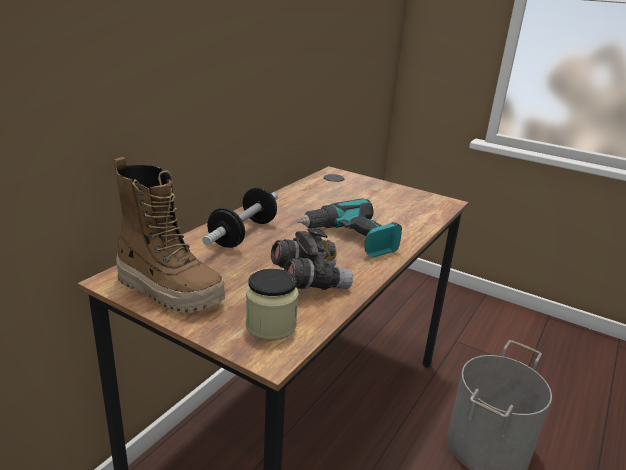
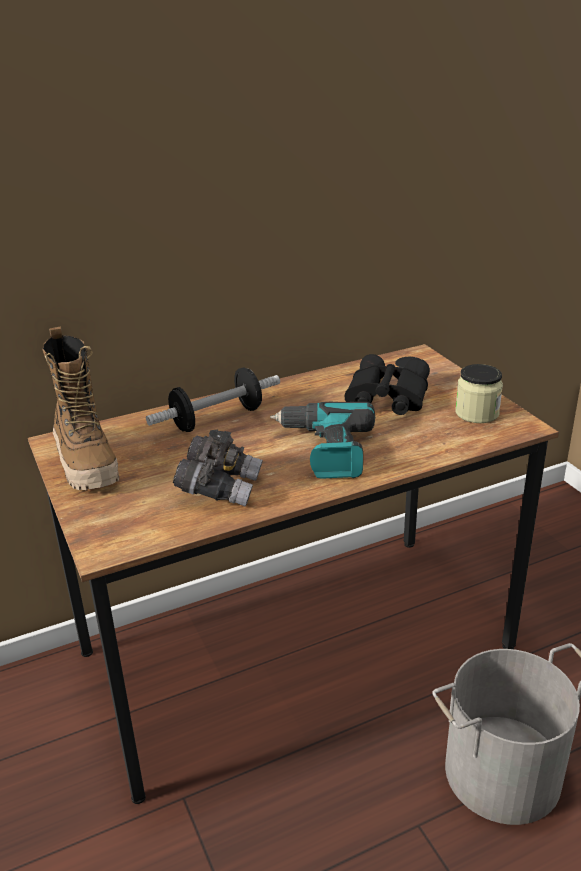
camera: 35 degrees right, 5 degrees up
(271, 325) = (133, 522): jar -> jar (477, 413)
(346, 199) = (385, 397): none -> black binoculars

